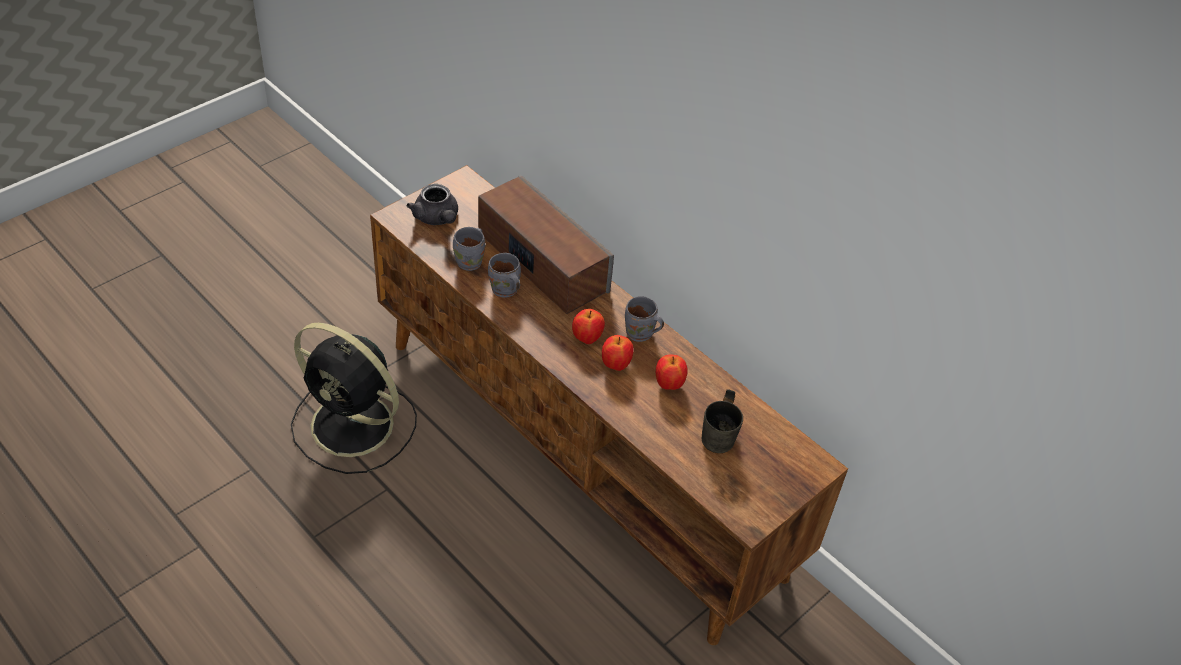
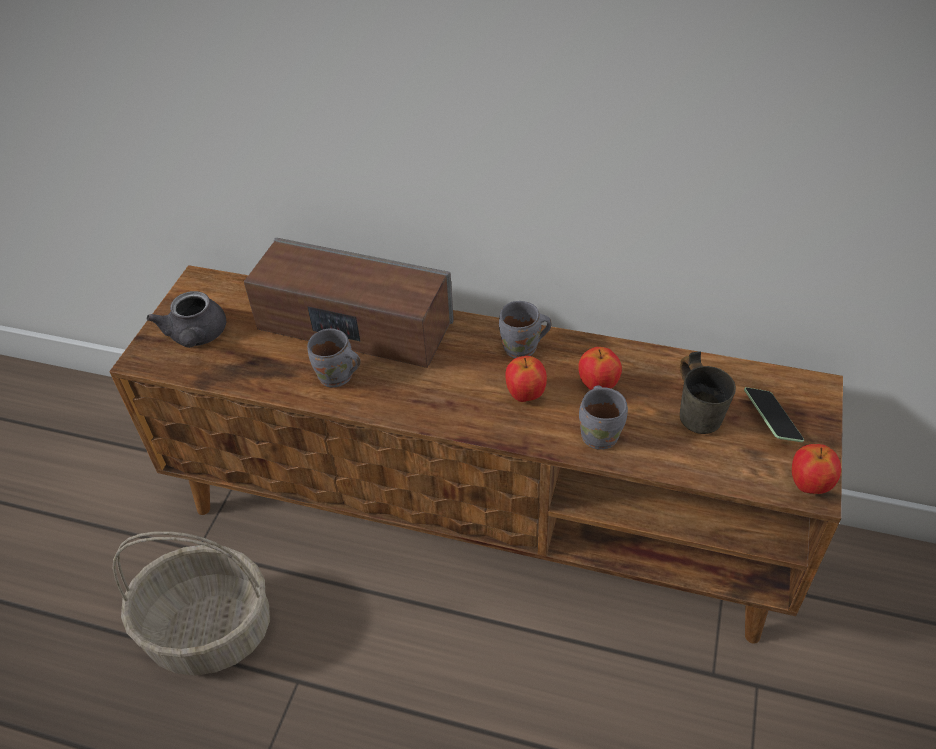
camera: 25 degrees left, 0 degrees up
(355, 426) = (211, 629): black fan -> basket
(437, 218) = (196, 337): grey teapot -> grey teapot turned 45 degrees clockwise
(471, 262) = (274, 365): grey mug -> grey mug (601, 434)
(587, 338) = (471, 383): apple -> apple (809, 485)
(765, 468) = (771, 421): none -> phone

